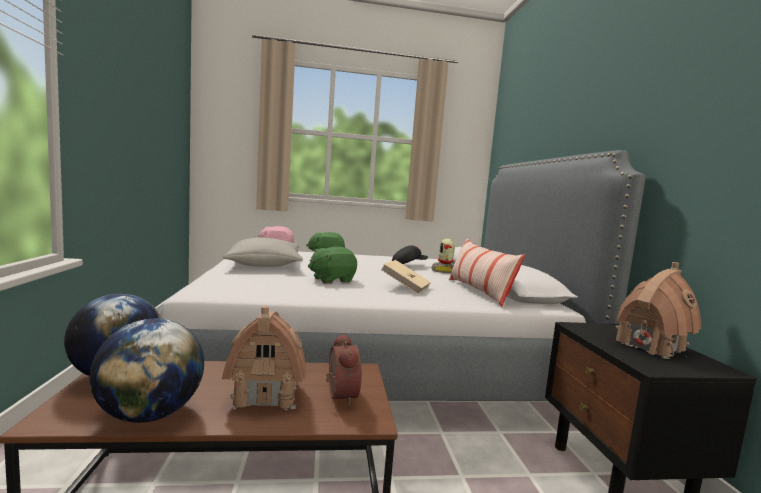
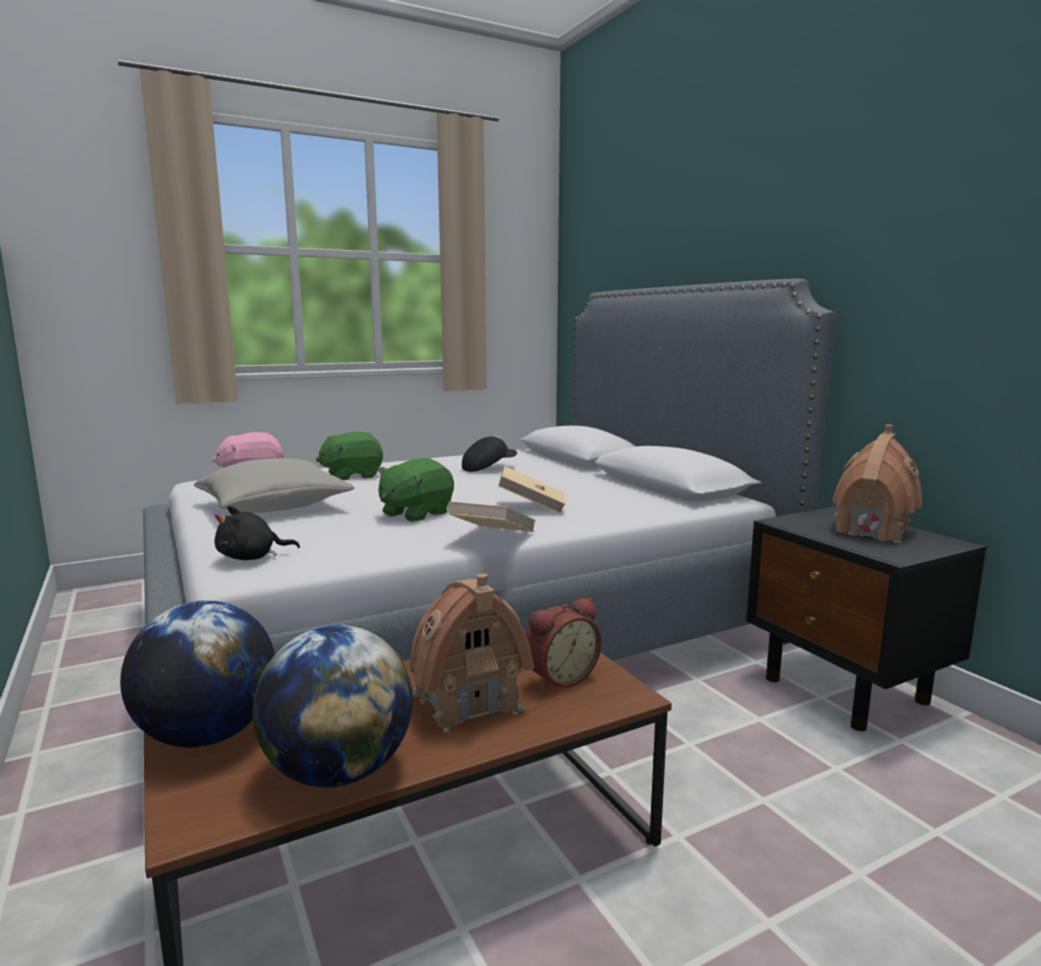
camera: 20 degrees left, 5 degrees up
(215, 285) = (251, 558): none -> black plush toy
(339, 395) = (559, 677): alarm clock -> alarm clock turned 90 degrees clockwise
(356, 299) = (492, 538): none -> beige book
(444, 270) = (547, 469): toy robot -> none
(479, 292) = (629, 495): pillow -> none

